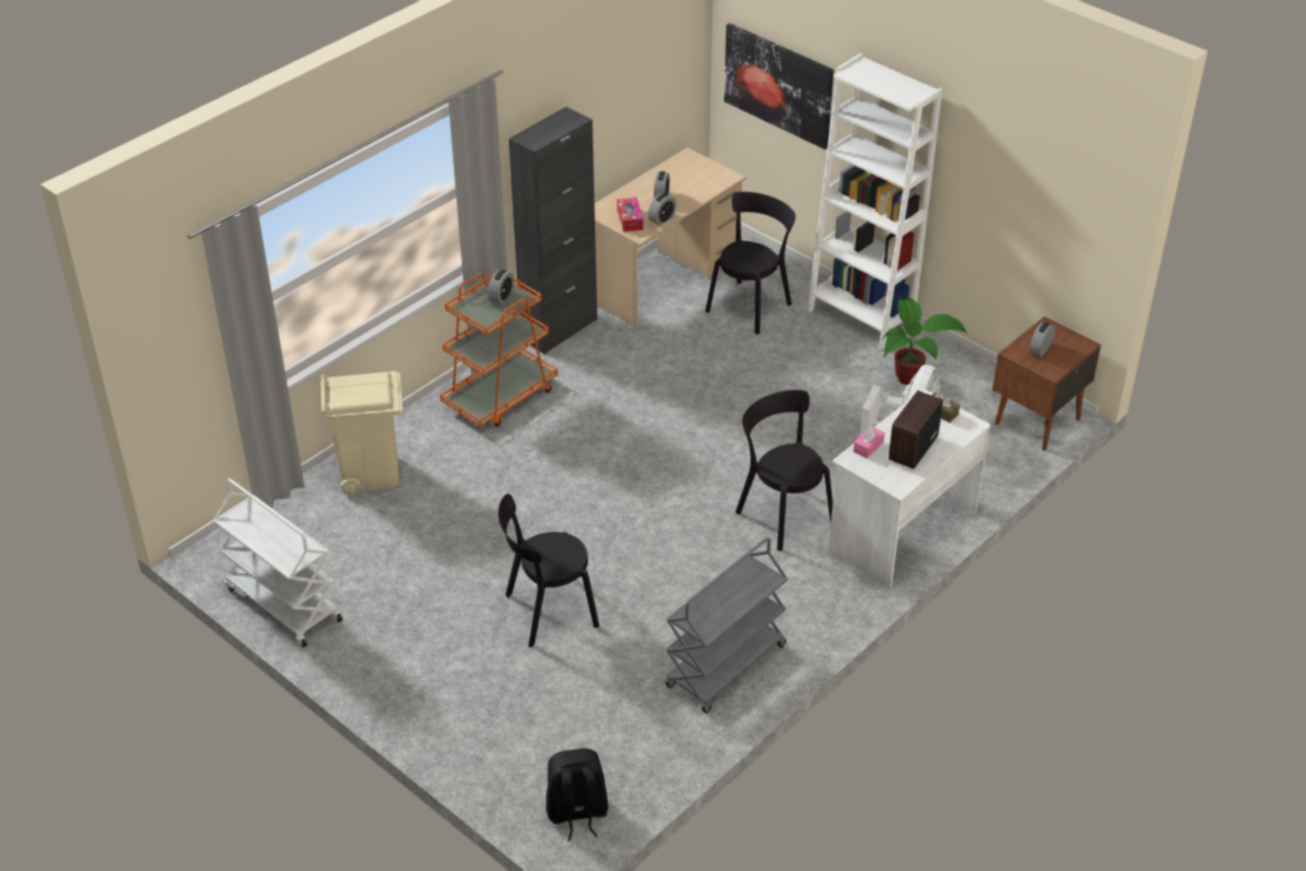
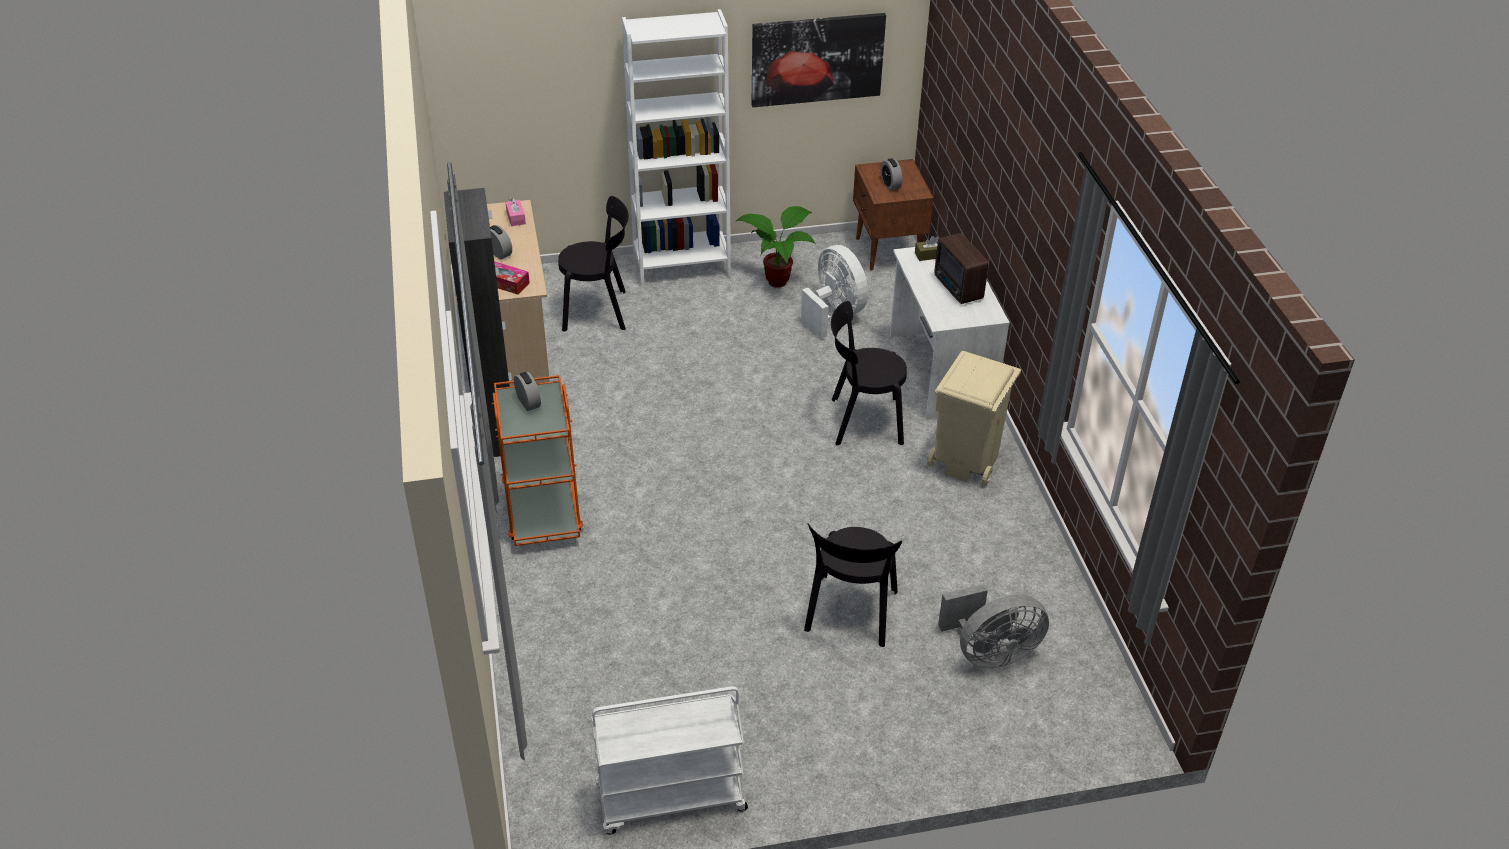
camera: 55 degrees left, 0 degrees up
(371, 471) = (548, 645): beige trash can -> beige trash can (965, 460)
(577, 813) = (1103, 712): black backpack -> none
(581, 714) = (990, 653): none -> grey fan
(662, 219) = (529, 267): alarm clock -> none
(726, 667) = (1007, 540): grey cart -> none
(750, 305) = (598, 311): black chair -> black chair turned 105 degrees clockwise
(778, 85) = (522, 96): picture -> picture (817, 59)
(868, 447) = (935, 307): pink tissue box -> pink tissue box (516, 218)

